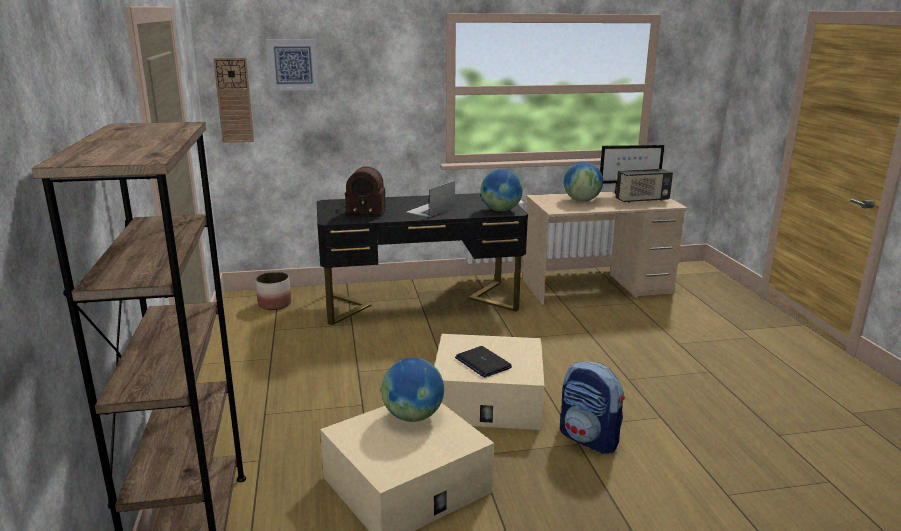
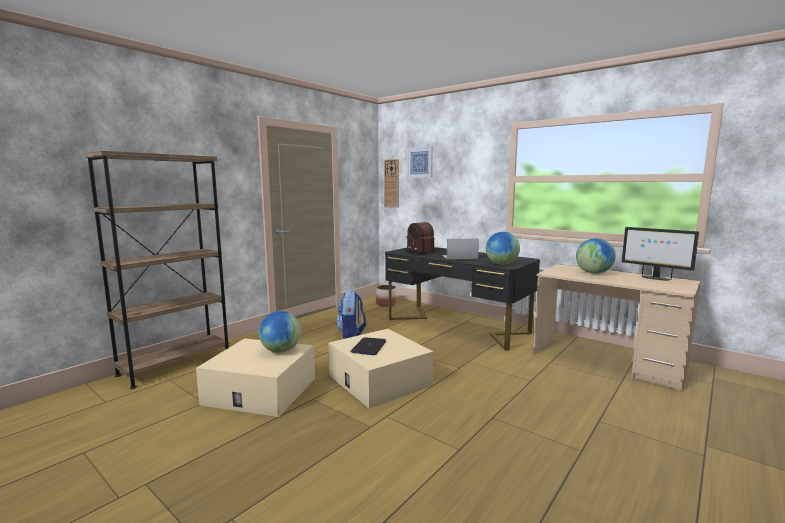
camera: 50 degrees right, 10 degrees down
(589, 439) = (382, 429): backpack -> backpack (351, 334)
(642, 200) = (657, 283): radio -> none

